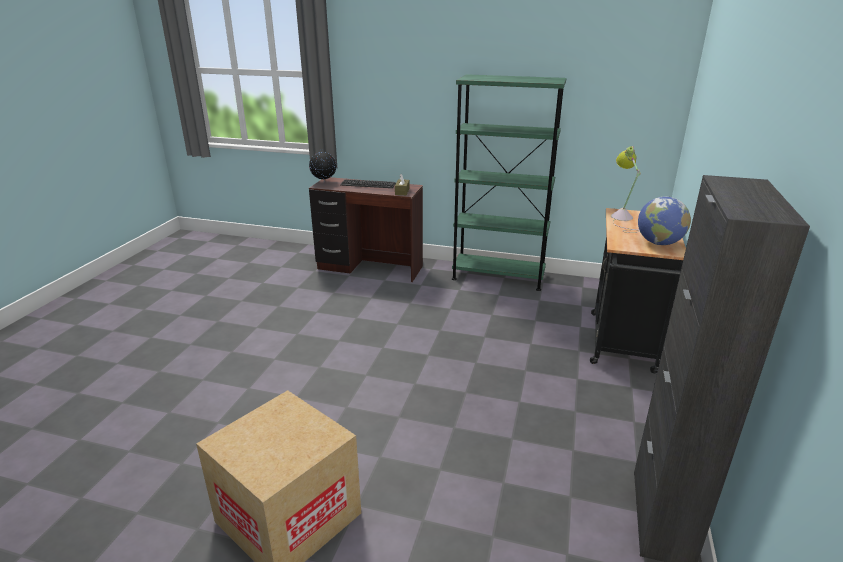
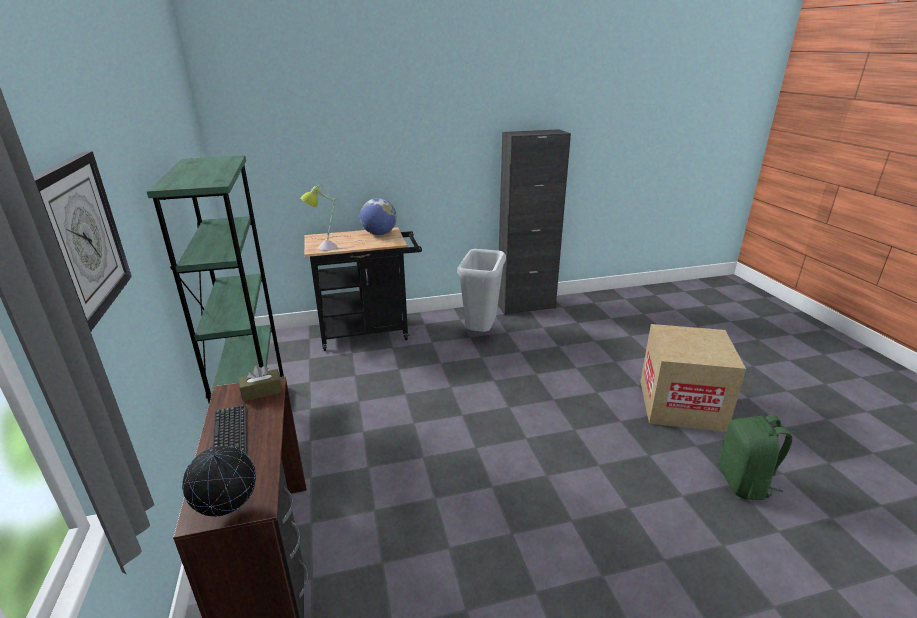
camera: 120 degrees left, 0 degrees up
(171, 472) = (744, 483): none -> green backpack
(383, 69) = (80, 239): none -> wall clock
(583, 424) = (480, 332): none -> grey trash can

